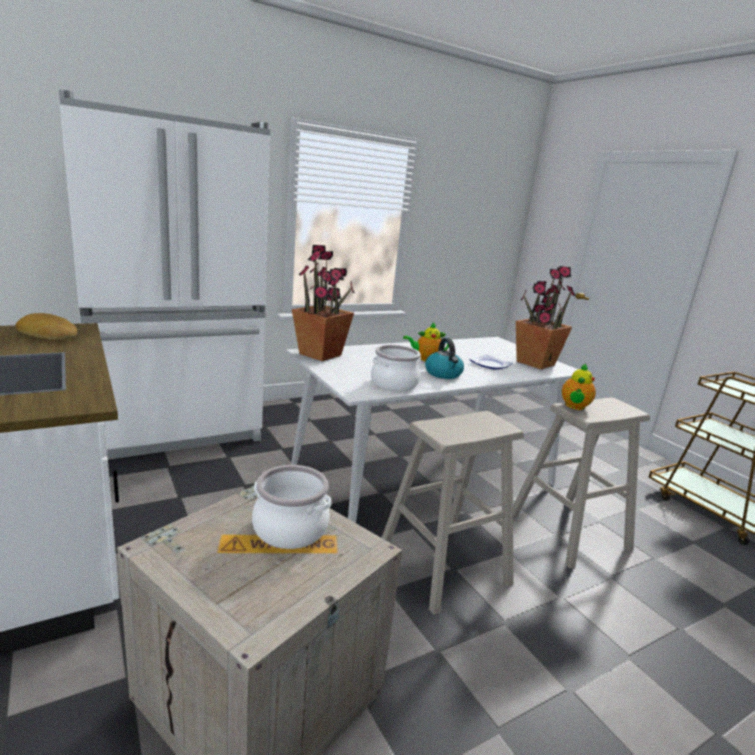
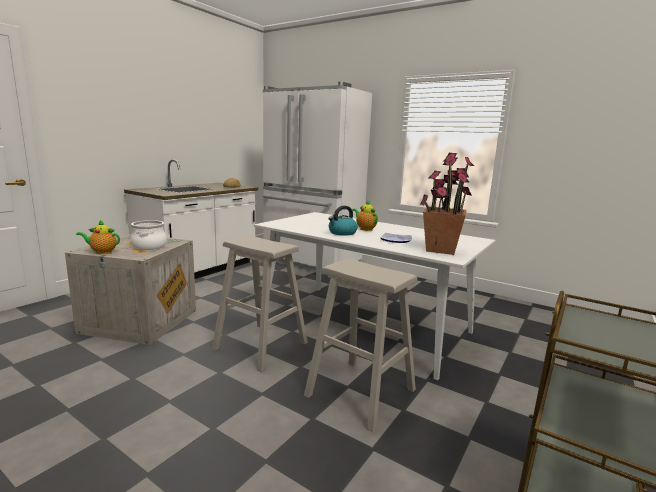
camera: 65 degrees right, 5 degrees down
(321, 354) = (319, 215): potted plant -> none
(394, 384) = (298, 227): cooking pot -> none
(574, 407) = (353, 263): teapot -> teapot (102, 252)

